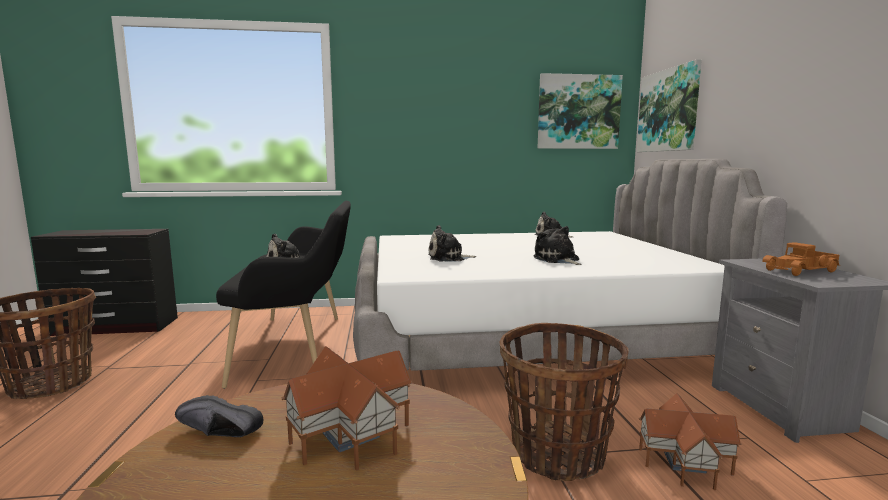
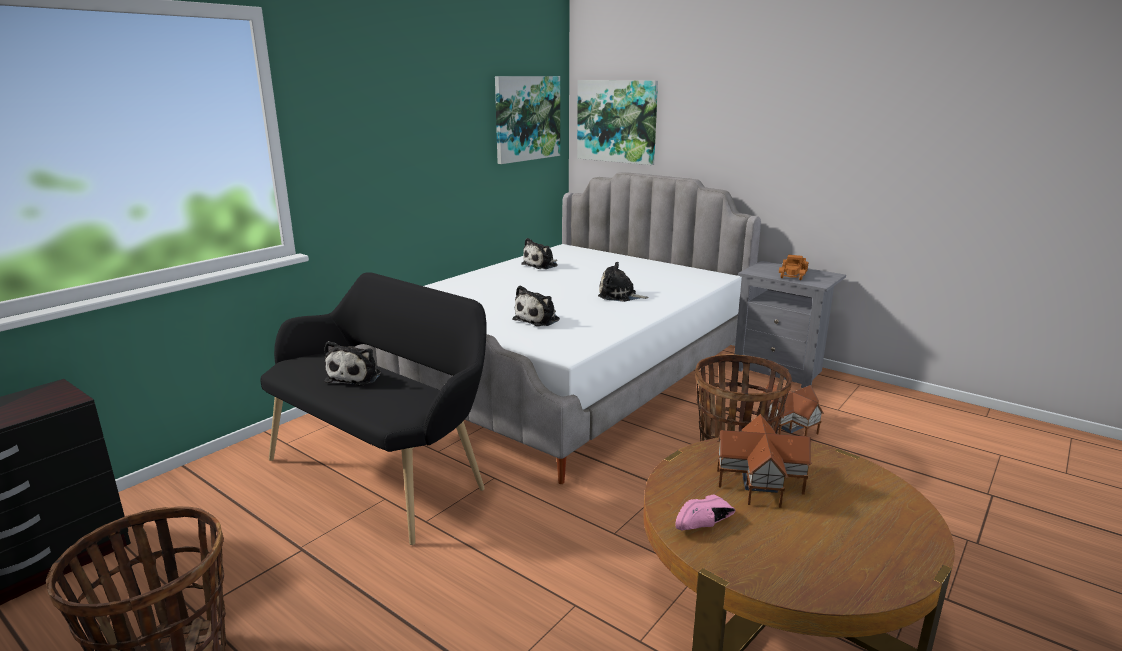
camera: 45 degrees left, 10 degrees up
(216, 435) = (705, 526): black shoe -> pink shoe

